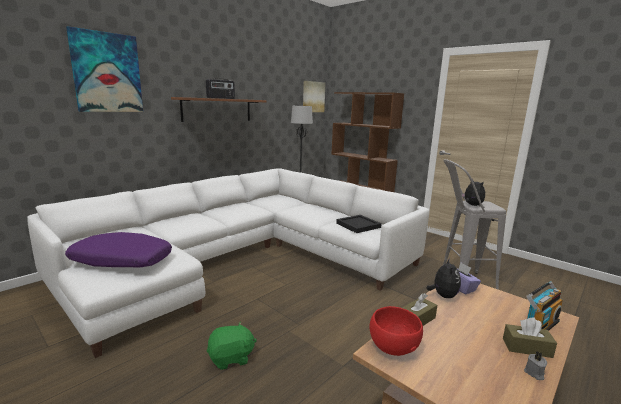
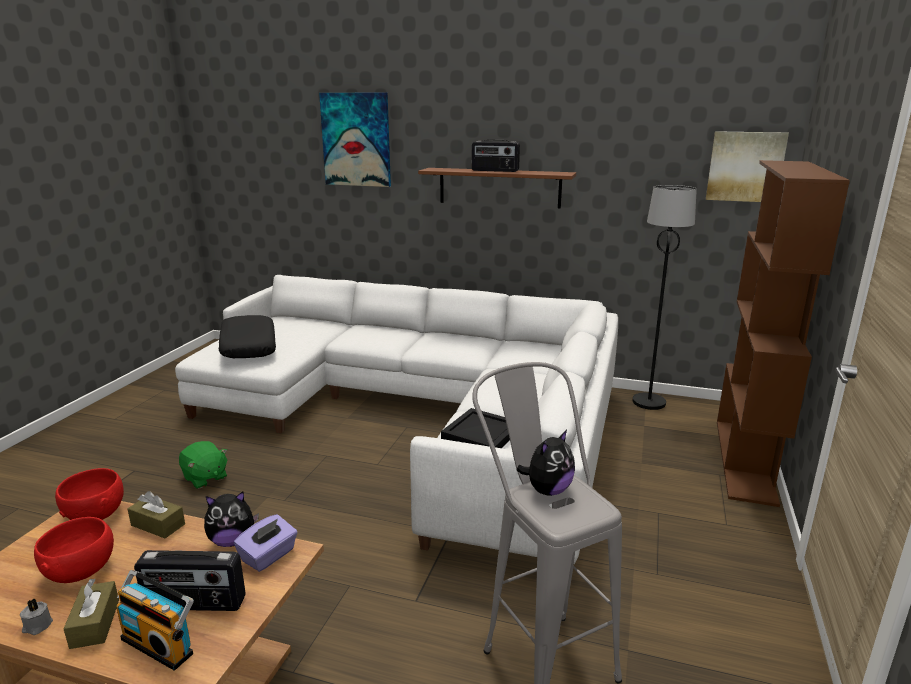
camera: 65 degrees right, 5 degrees up
(121, 261) = (248, 346): purple pillow -> black pillow
(470, 354) = (81, 571): none -> red bowl
(504, 312) = (194, 604): none -> radio

